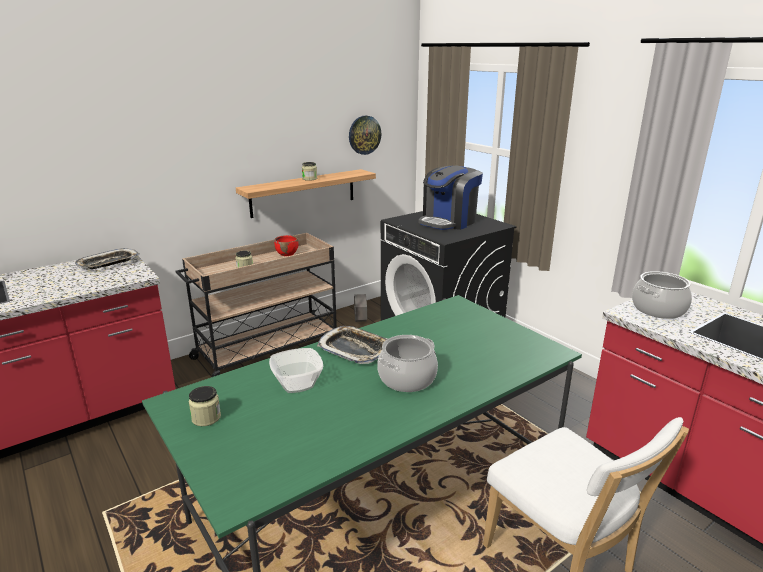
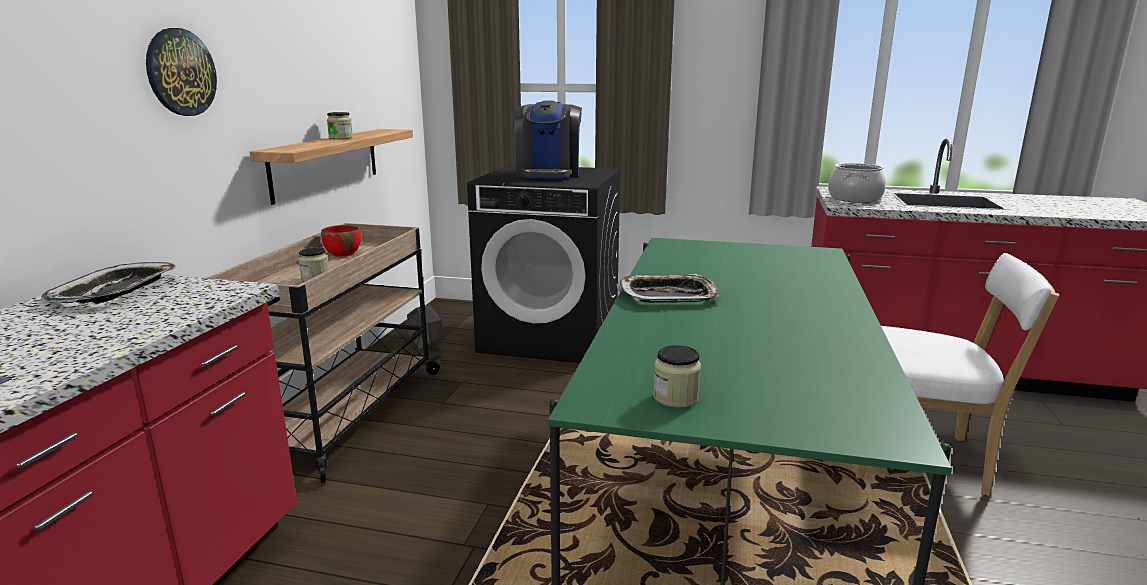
camera: 40 degrees left, 5 degrees down
(298, 384) = (691, 337): bowl -> none
(364, 135) = (377, 78): wall clock -> wall clock (180, 72)
(407, 379) = (772, 300): cooking pot -> none

